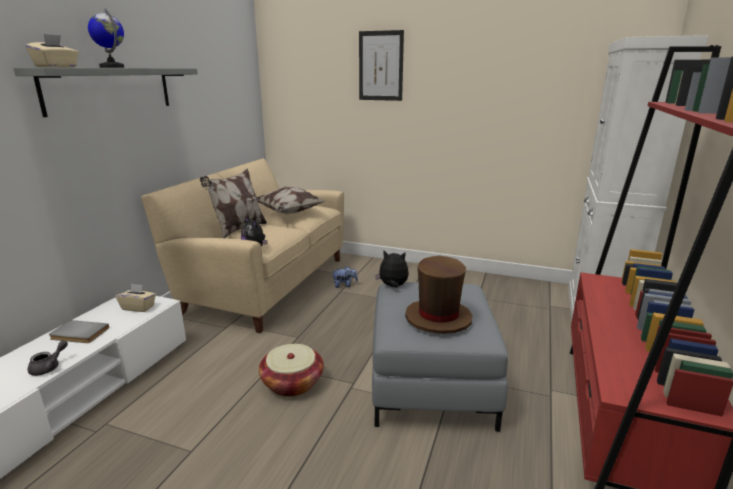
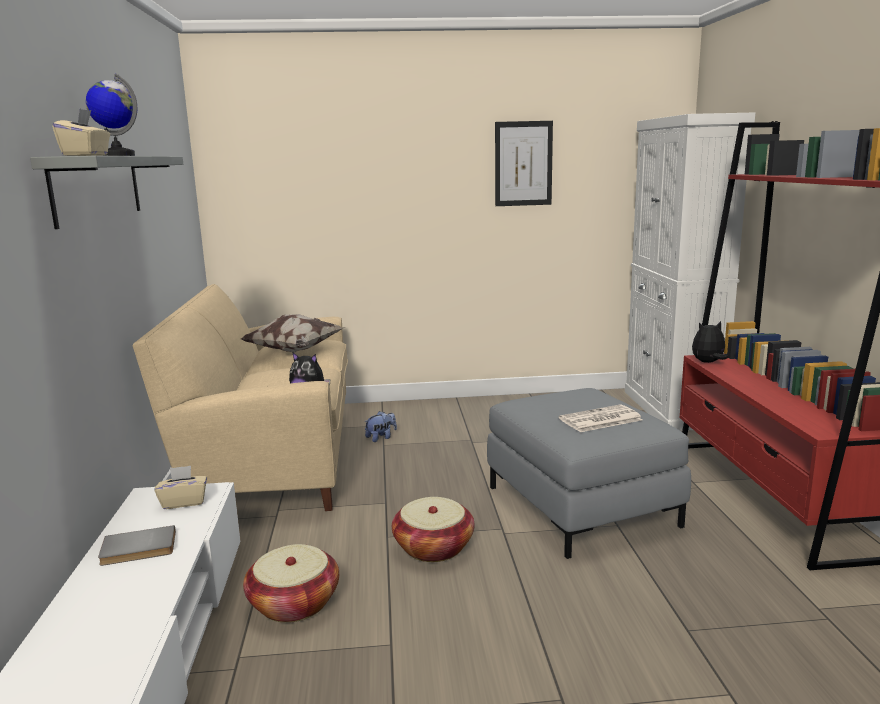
camera: 25 degrees left, 5 degrees down
(49, 367) = (154, 591): grey teapot -> none
(171, 396) = (294, 603): none -> basket
(238, 229) = (253, 379): pillow -> none
(381, 66) = (379, 149): picture -> picture (523, 164)
(393, 286) = (515, 404): plush toy -> plush toy (708, 362)
(438, 318) = (600, 420): brown hat -> newspaper

